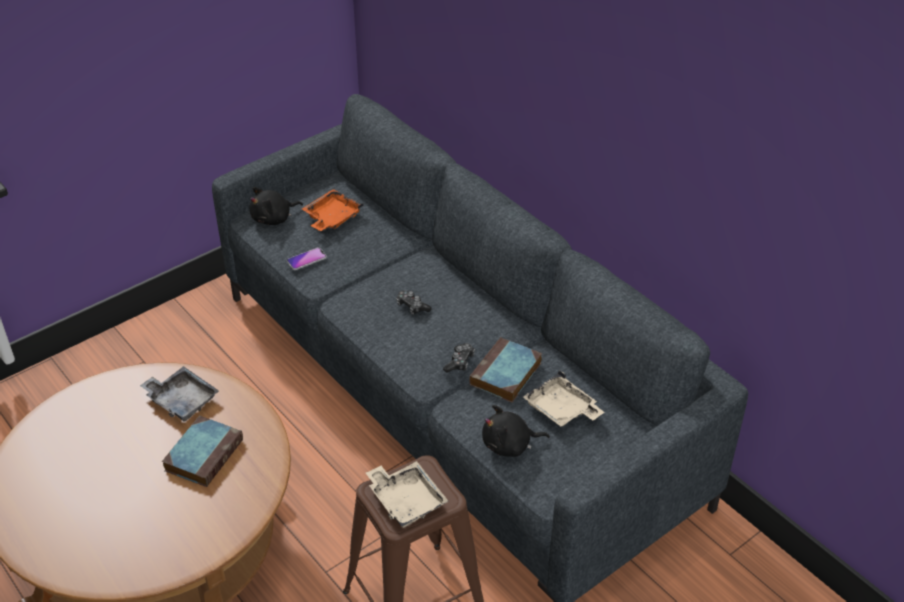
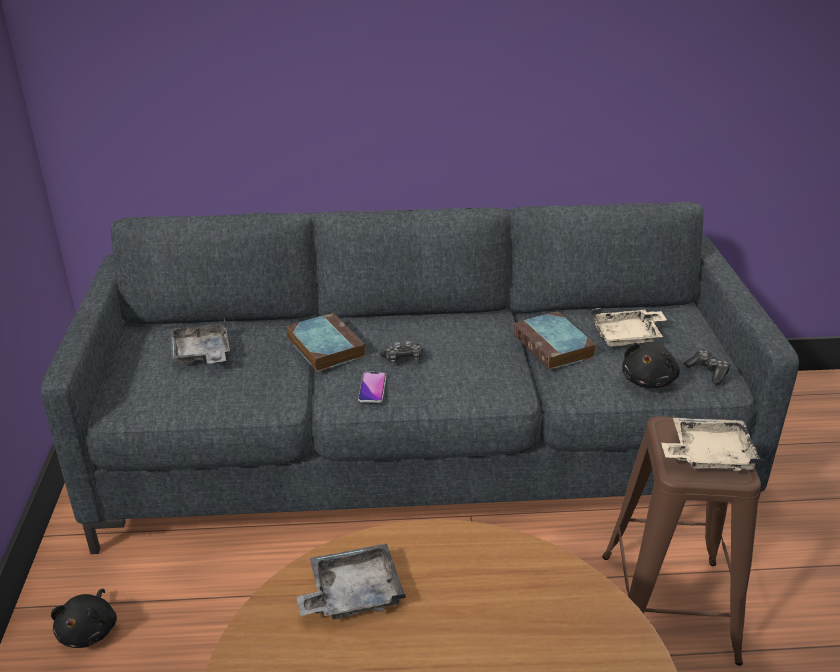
camera: 55 degrees left, 10 degrees down
(204, 454) = (469, 609): book -> book (324, 346)
(274, 218) = (141, 392): black plush toy -> black plush toy (90, 631)
(306, 259) = (243, 395): phone -> phone (372, 388)
(331, 218) = (202, 354): orange tray -> grey tray
(460, 362) = (511, 363): game controller -> game controller (708, 371)

